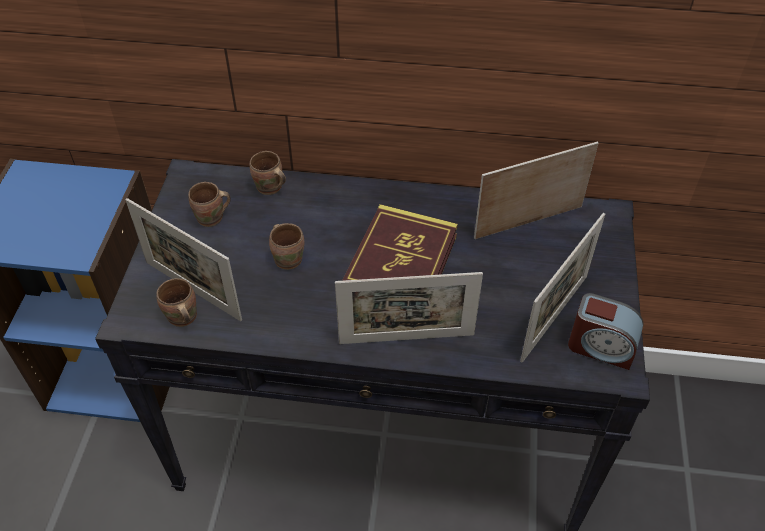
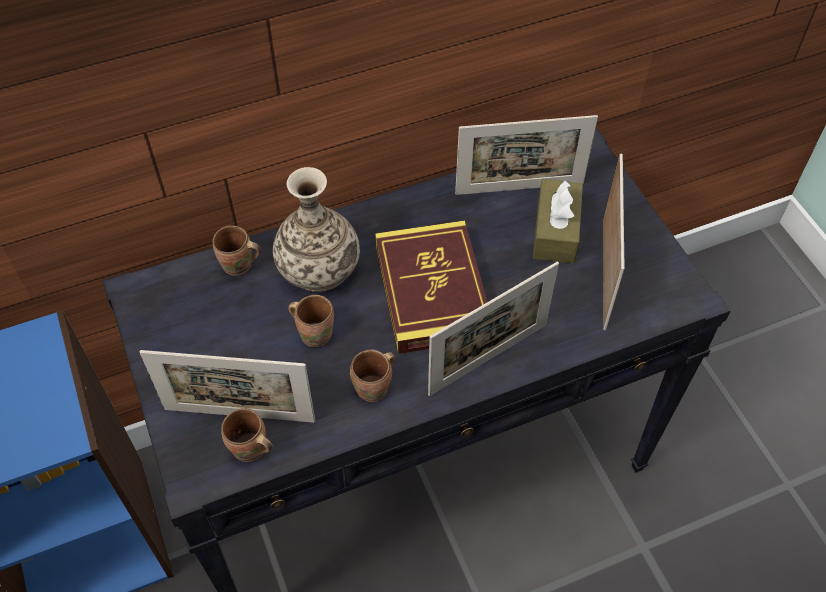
camera: 30 degrees left, 5 degrees up
(212, 219) = (201, 328): brown mug -> brown mug (375, 388)
(325, 214) = (319, 268): none -> vase
(528, 222) = (519, 188): picture frame -> picture frame turned 135 degrees counterclockwise
(535, 267) = (555, 231): none -> brown tissue box
(601, 347) = (661, 281): alarm clock -> none

